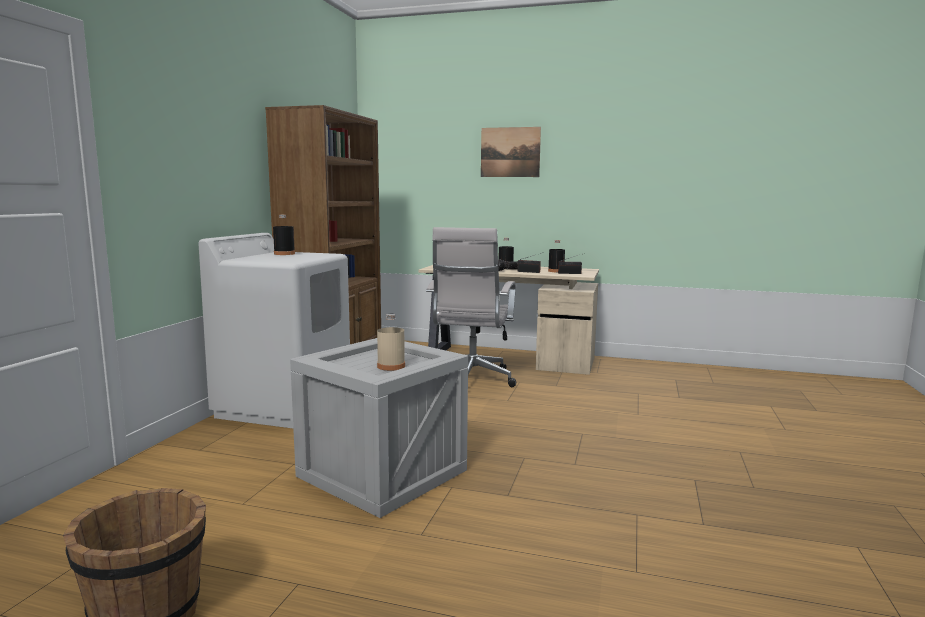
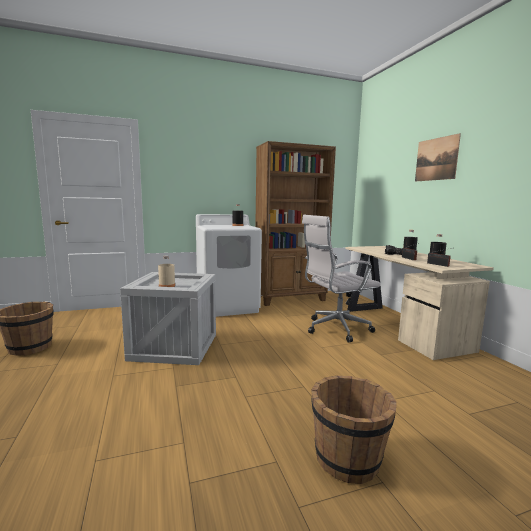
camera: 55 degrees right, 0 degrees up
(707, 453) = (348, 458): none -> brown bucket

